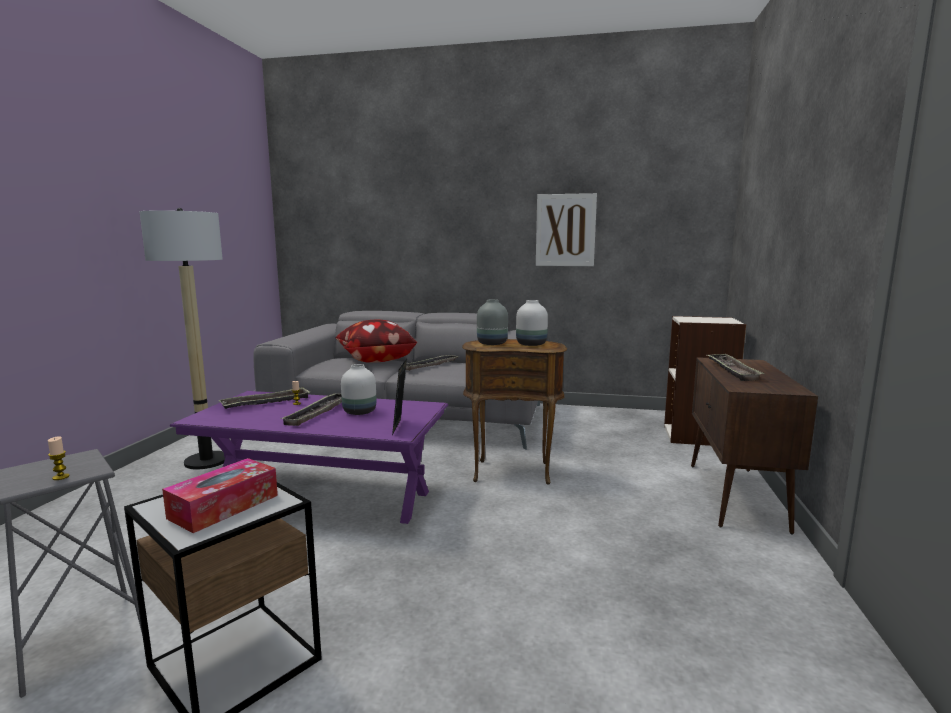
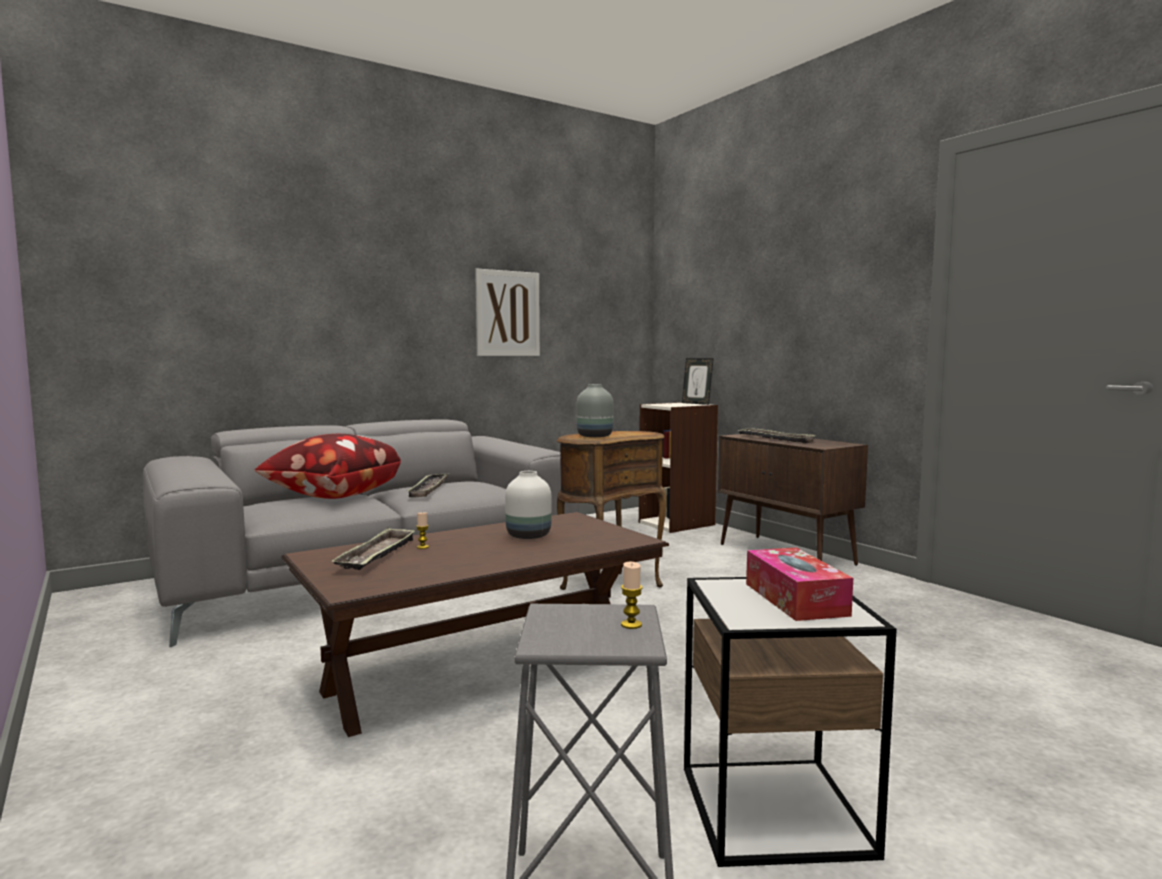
camera: 45 degrees left, 5 degrees down
(206, 461) = (184, 708): floor lamp -> none
(318, 413) = (486, 547): tray -> none
(323, 497) = (483, 672): purple coffee table -> brown coffee table
(400, 427) = (618, 536): picture frame -> picture frame (696, 403)
(532, 344) = (626, 433): white vase -> none

